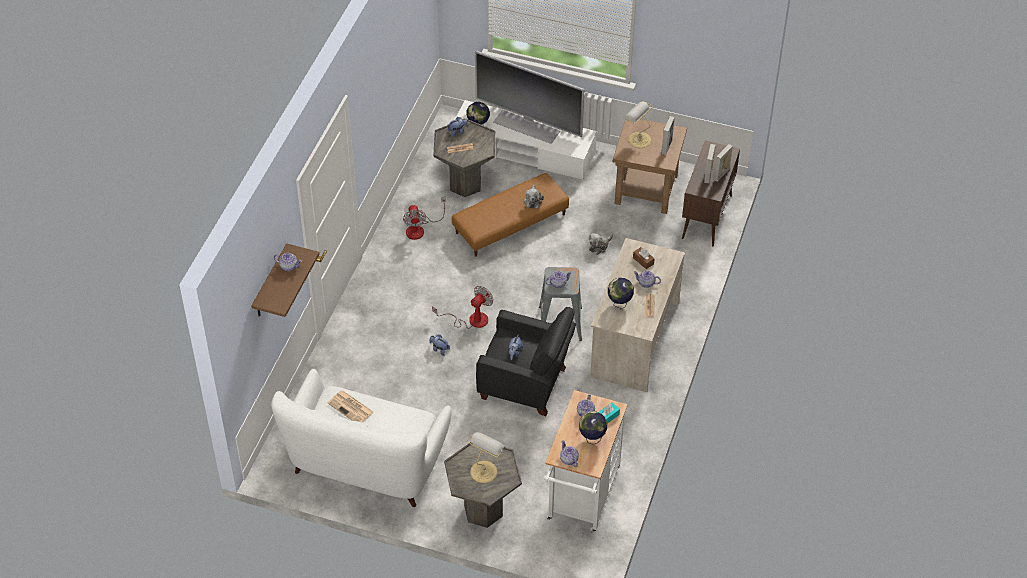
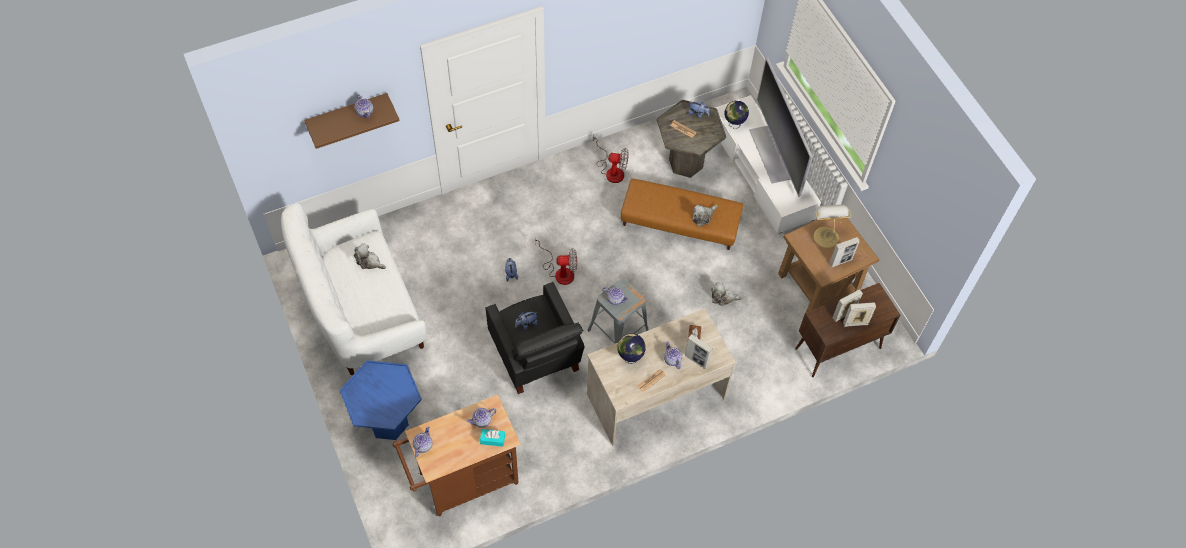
camera: 45 degrees right, 10 degrees up
(351, 408) = (369, 262): newspaper -> plush toy
(420, 229) = (611, 170): fan -> fan turned 120 degrees counterclockwise
(483, 511) = (388, 423): grey side table -> blue side table
(484, 470) = (383, 394): table lamp -> none
(582, 499) = (463, 482): white cart -> brown cart
(592, 438) = (459, 445): globe -> none
(661, 271) = (696, 360): none -> picture frame

